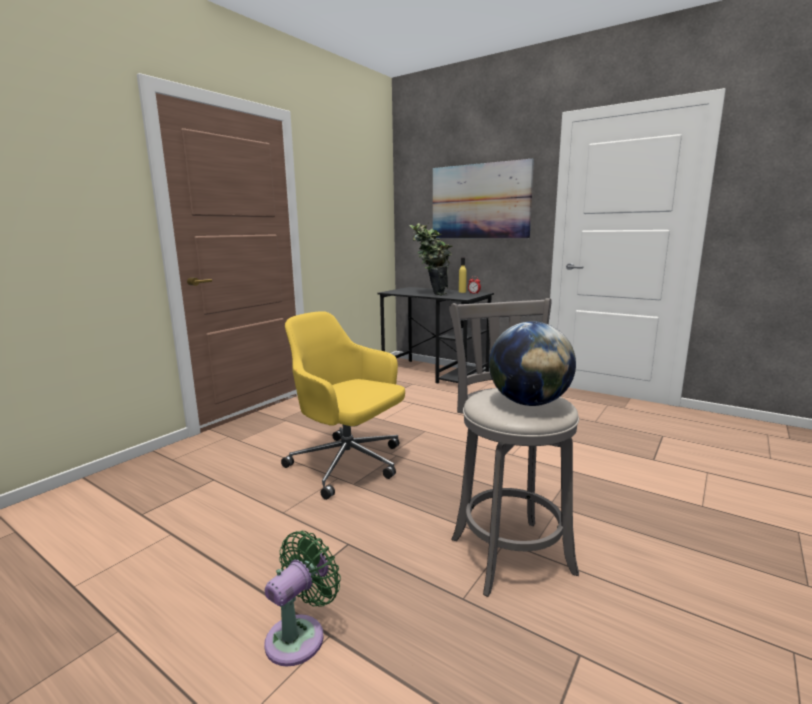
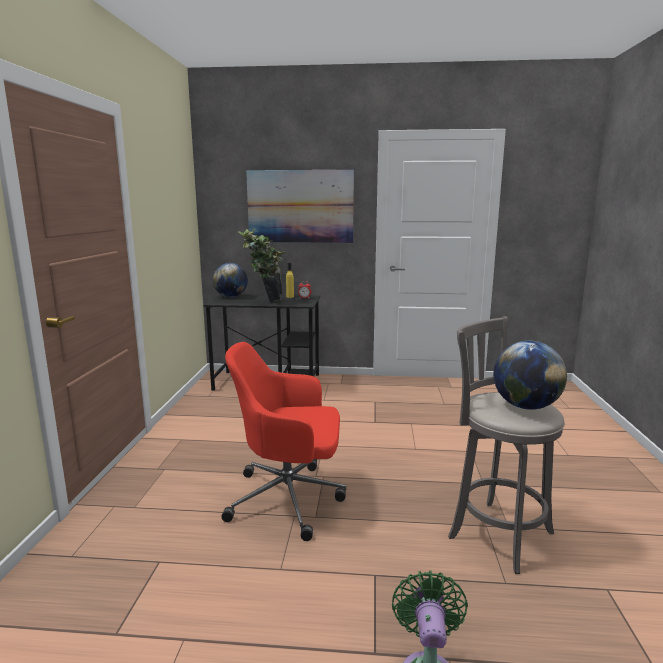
camera: 30 degrees left, 0 degrees up
(348, 464) = (289, 499): yellow office chair -> red office chair
(411, 289) = (231, 297): none -> globe

